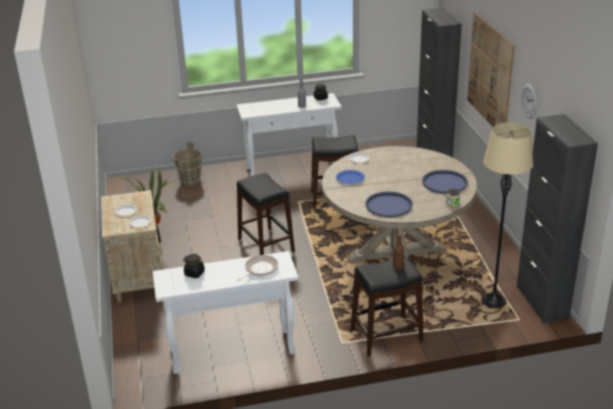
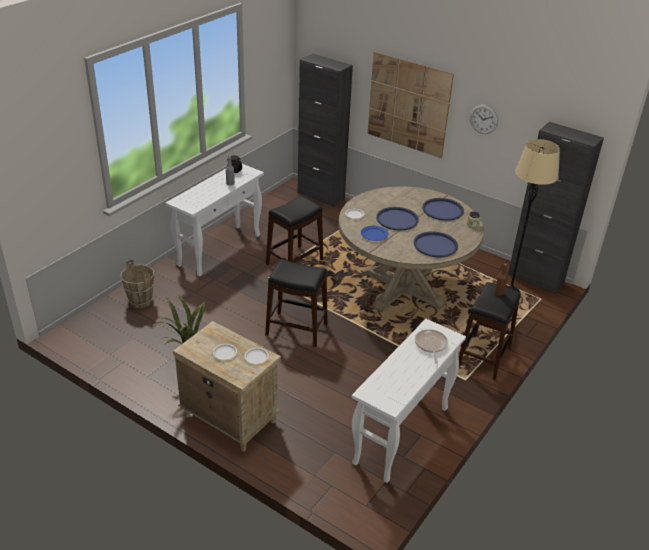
camera: 45 degrees left, 5 degrees up
(194, 273) = (389, 377): black jar -> none
(390, 175) = (397, 219): none -> blue tray

